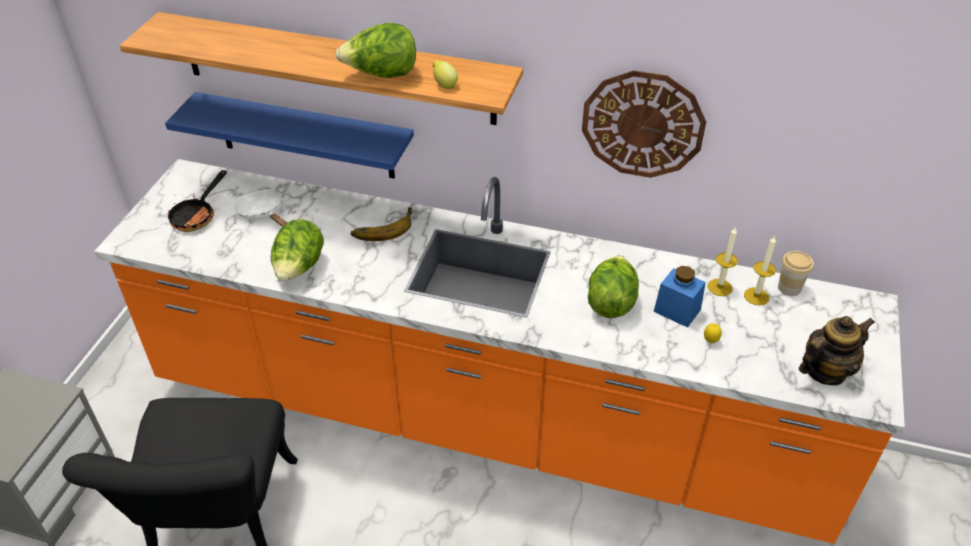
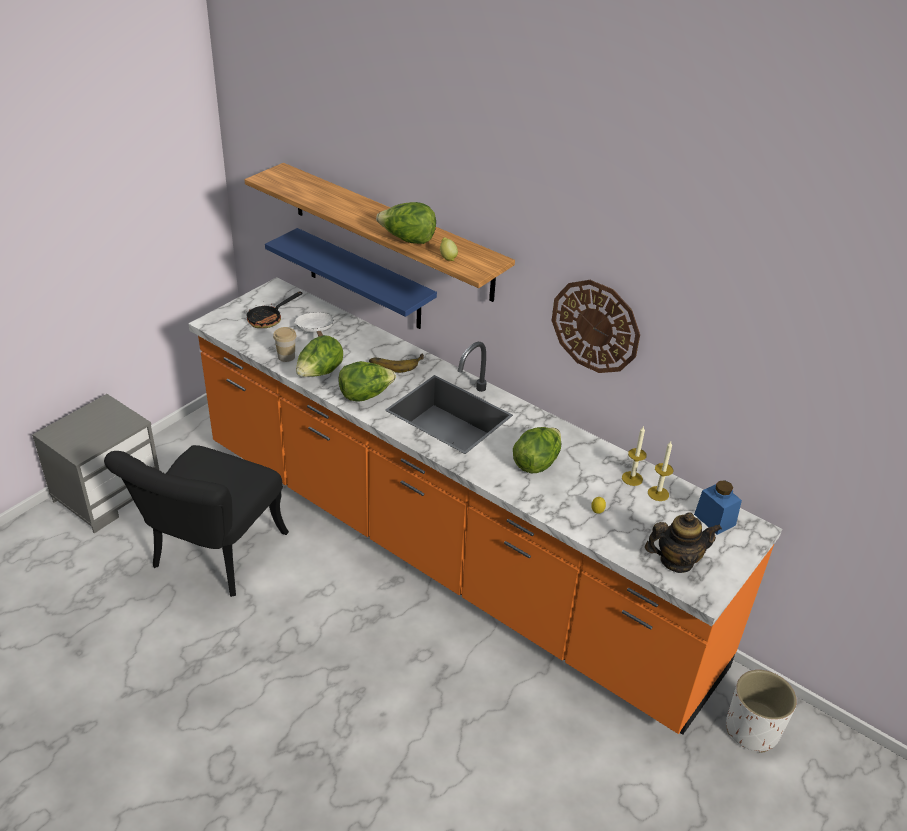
camera: 20 degrees right, 5 degrees down
(370, 279) = (365, 395): none -> lettuce
(677, 310) = (585, 484): blue jar -> blue jar (714, 519)
(789, 288) = (690, 496): cup -> cup (286, 357)
(884, 505) = (752, 729): none -> white planter

